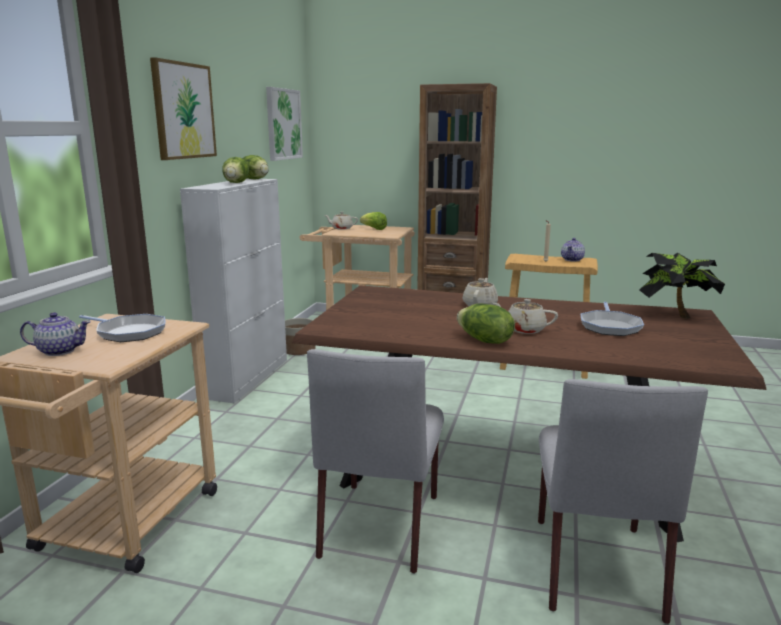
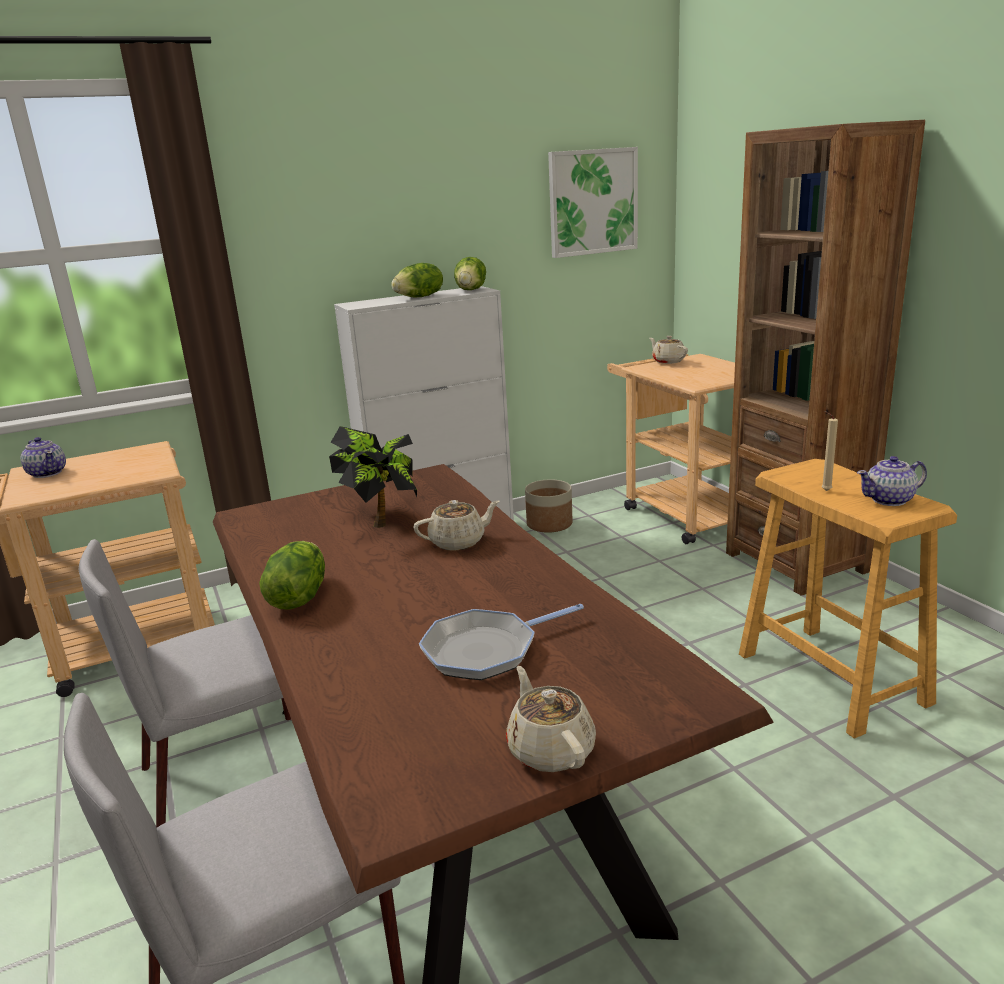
camera: 50 degrees right, 5 degrees up
(129, 332) = (117, 468): frying pan -> none
(183, 111) = (351, 208): picture -> none
(374, 229) = (710, 369): lettuce -> none
(524, 329) = (381, 602): beige teapot -> beige teapot (550, 749)
(674, 315) = (652, 681): potted plant -> potted plant (382, 519)

